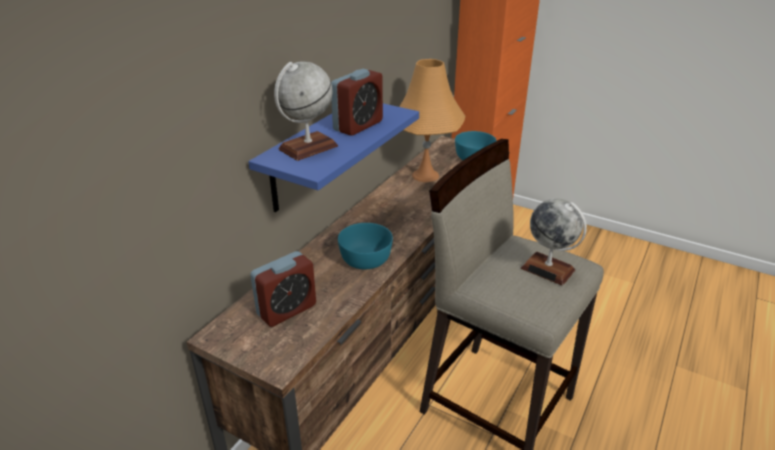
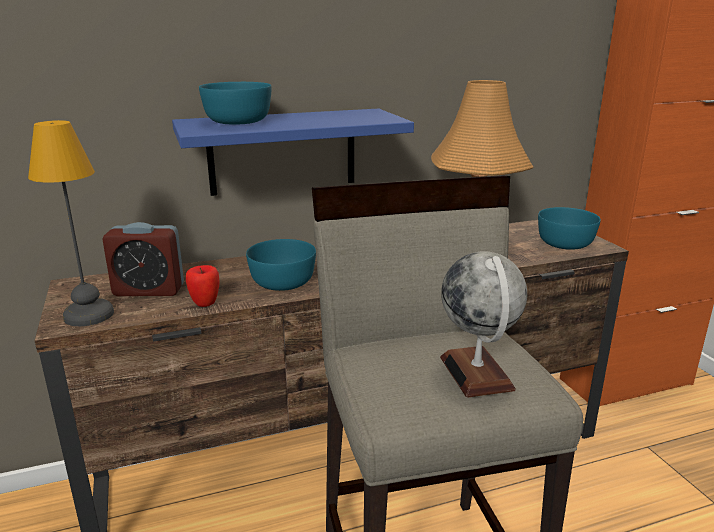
camera: 40 degrees right, 10 degrees down
(283, 351) = (88, 315): none -> table lamp
(308, 148) = (237, 121): globe -> turquoise bowl
(345, 300) = (205, 303): none -> apple
(358, 126) = (321, 119): alarm clock -> none

